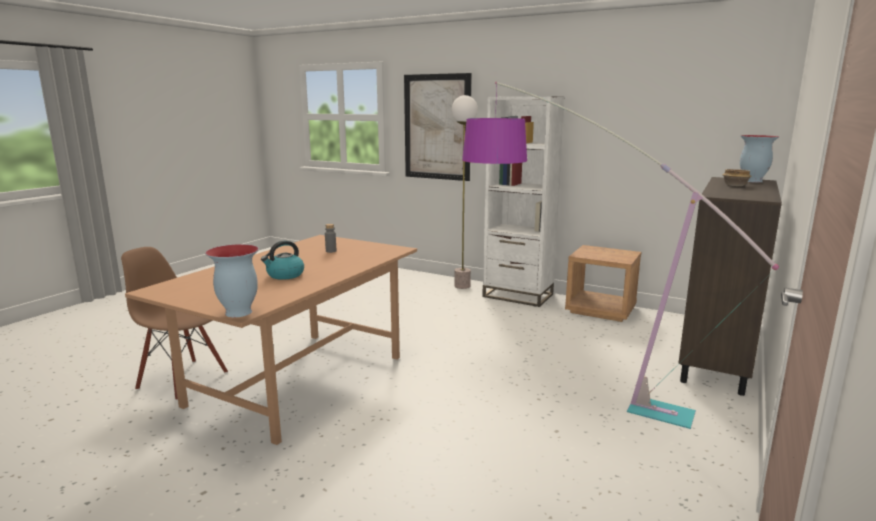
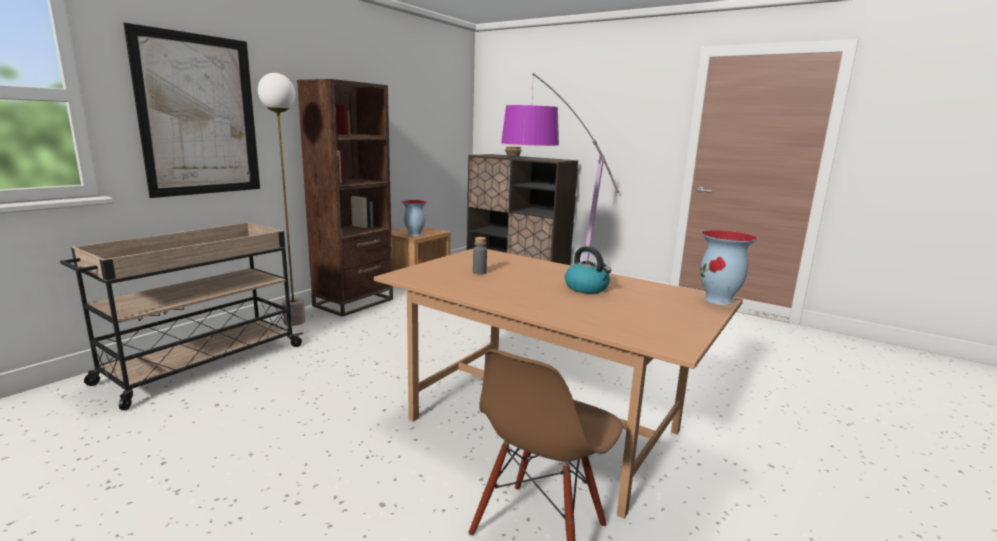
camera: 85 degrees left, 0 degrees up
(384, 279) = (201, 364): none -> beige cart
(518, 295) = (353, 302): white bookcase -> brown bookcase
(751, 181) = (494, 155): vase -> vase (414, 235)

